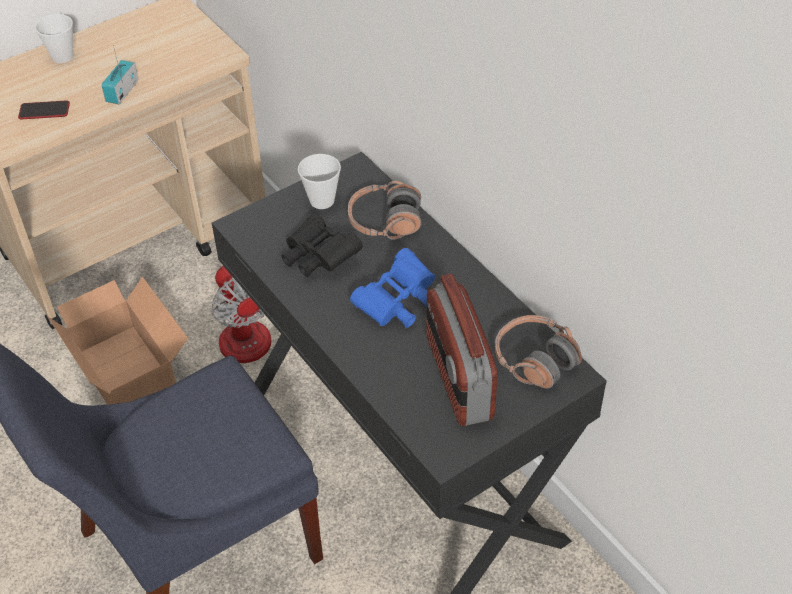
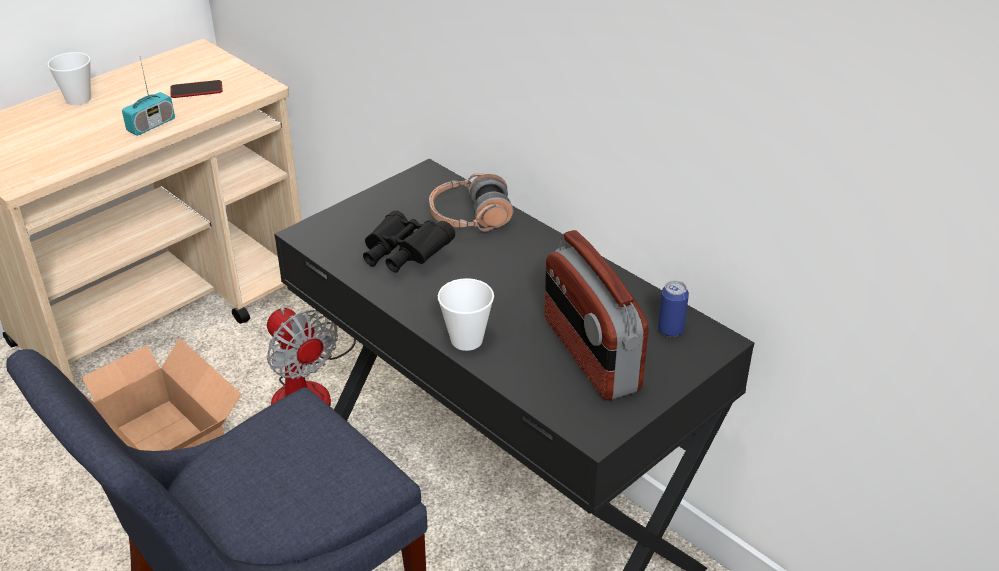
camera: 10 degrees left, 10 degrees down
(44, 111) = (63, 148): phone -> phone (196, 90)
(122, 91) = (151, 125): radio -> radio turned 150 degrees counterclockwise
(322, 200) = (396, 204): cup -> cup (466, 340)
(398, 303) = (504, 290): blue binoculars -> none
(535, 360) = (670, 330): headphones -> can

